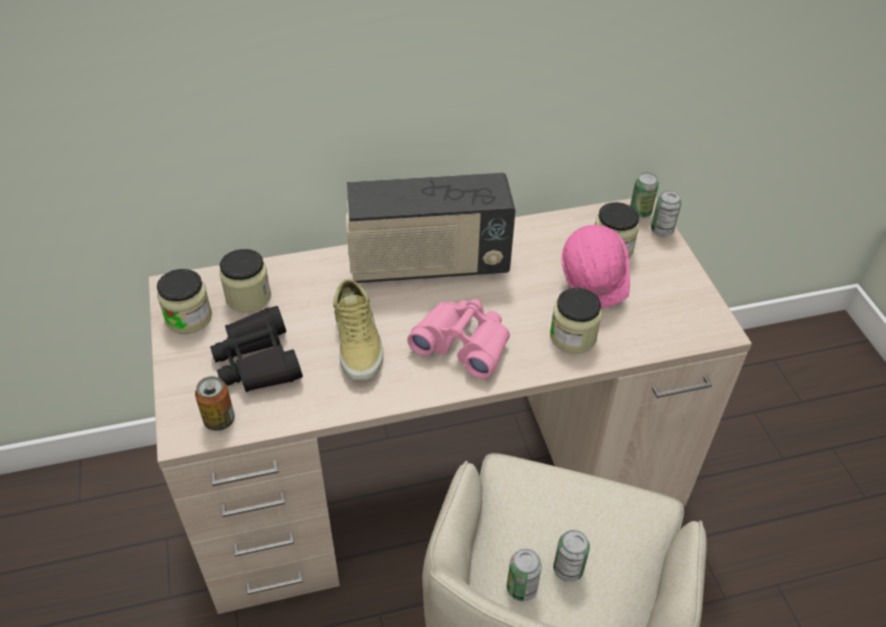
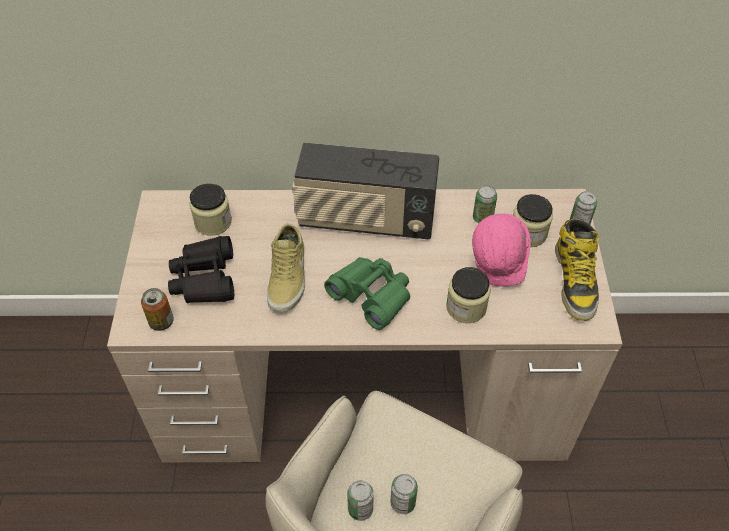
camera: 15 degrees right, 5 degrees up
(189, 317) = (162, 231): jar -> none
(463, 344) = (371, 296): pink binoculars -> green binoculars
(640, 212) = (566, 203): can -> can (482, 218)
(679, 288) = (575, 281): none -> boot

